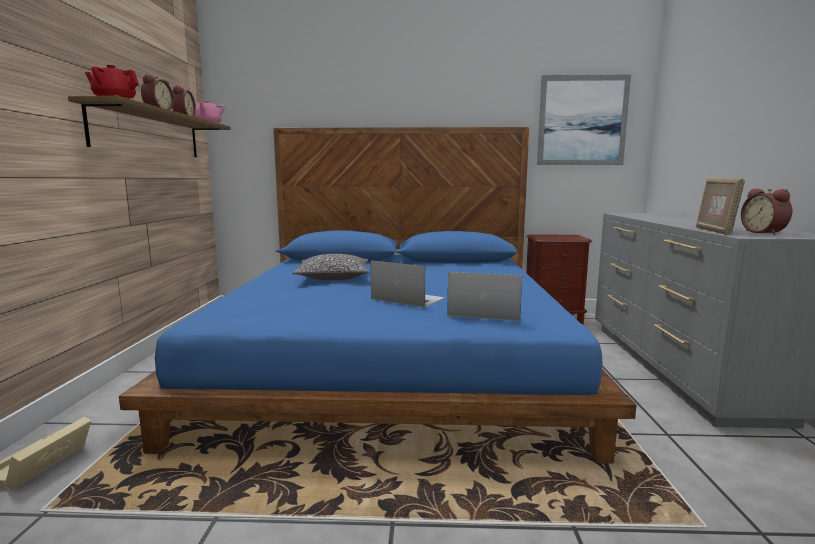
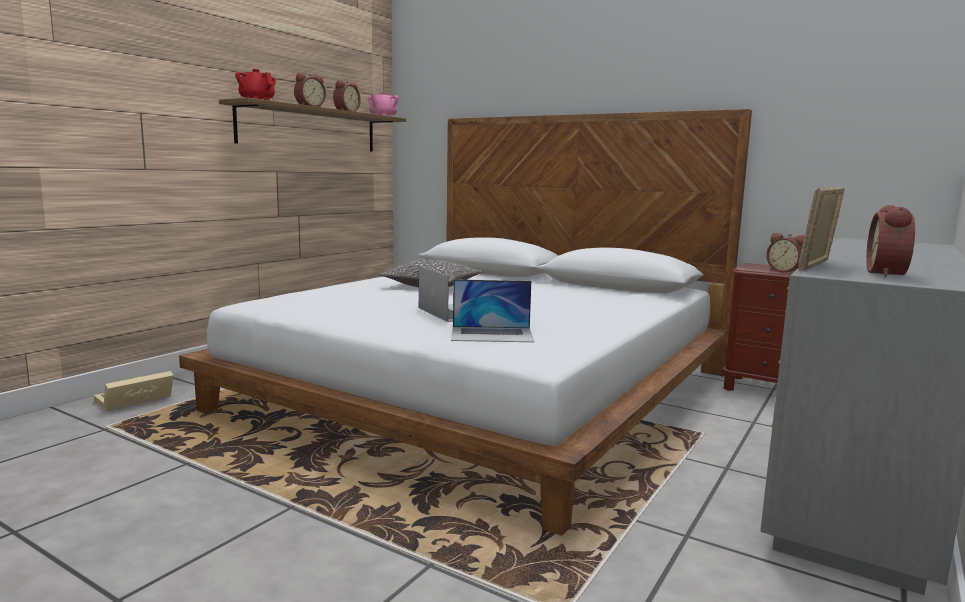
camera: 30 degrees right, 0 degrees up
(392, 360) = (485, 390): blue bed -> white bed
(484, 312) = (492, 334): laptop -> laptop turned 135 degrees clockwise
(567, 238) = (786, 271): none -> alarm clock
(582, 120) = (841, 97): picture -> none

